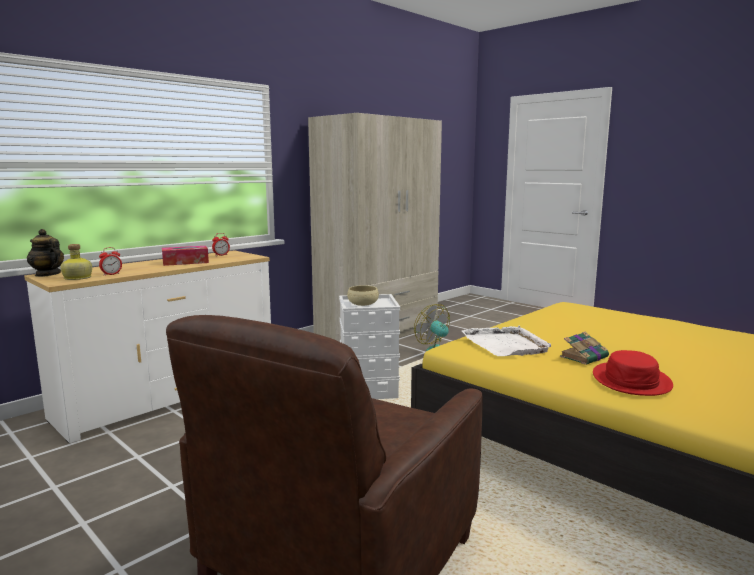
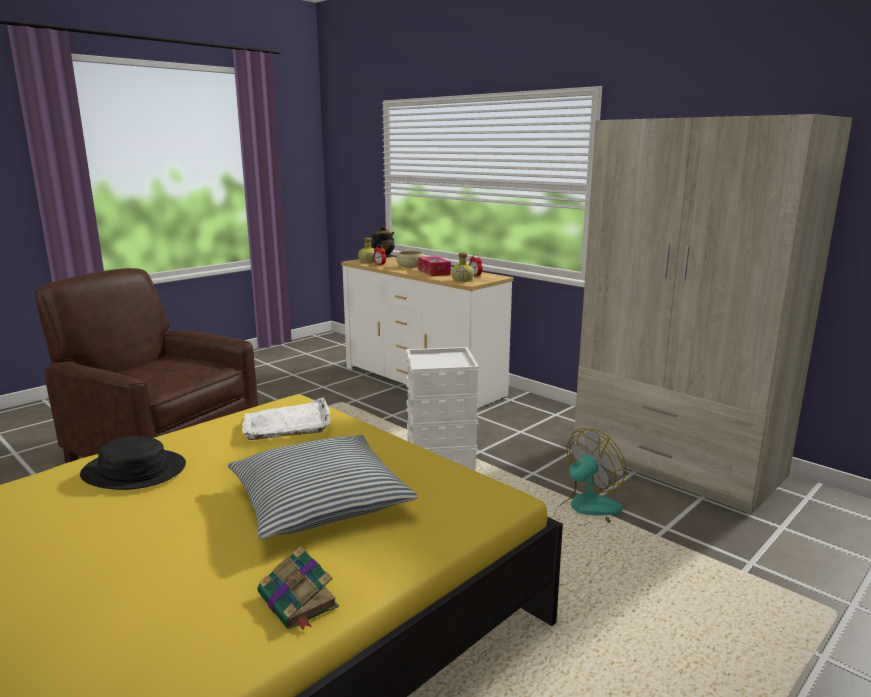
camera: 90 degrees right, 5 degrees up
(240, 257) = (463, 280): none -> bottle
(362, 303) = (442, 359): beige bowl -> beige bowl (410, 266)
(584, 357) = (221, 459): book -> book (298, 602)
(612, 331) = (319, 501): none -> pillow
(631, 380) = (134, 471): red hat -> black hat

